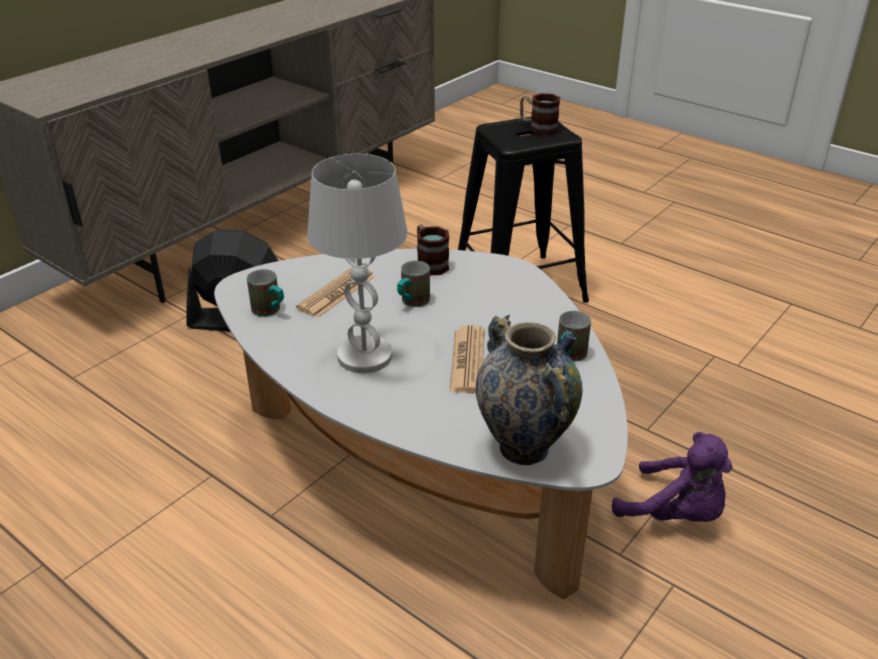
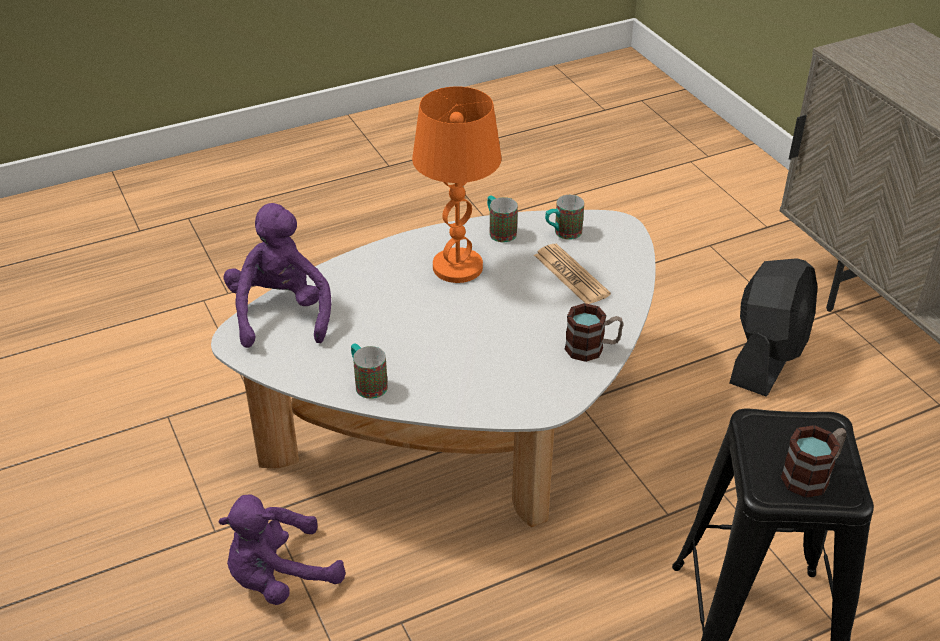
camera: 115 degrees right, 5 degrees up
(364, 356) = (457, 267): white table lamp -> orange table lamp
(412, 302) = (523, 315): mug -> mug (499, 231)
(467, 360) = (409, 320): newspaper -> none
(523, 447) = (281, 313): vase -> purple plush toy

